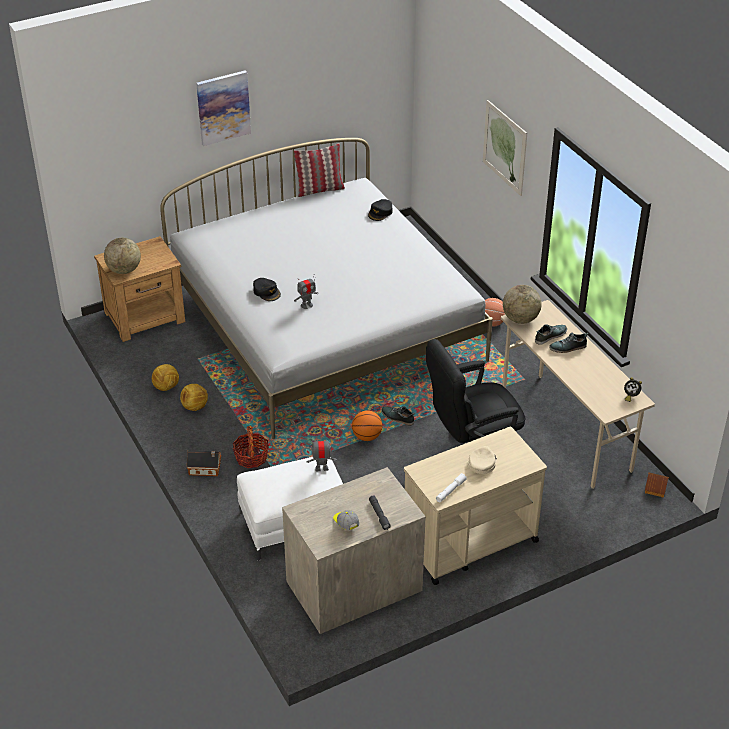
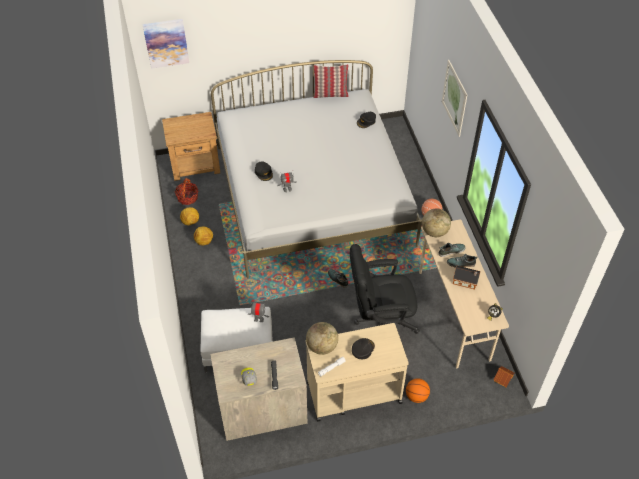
camera: 15 degrees right, 10 degrees up
(124, 270) = (177, 134): globe -> globe (322, 346)
(206, 469) = (195, 292): toy house -> toy house (466, 281)
(223, 107) = (260, 30): picture -> picture (166, 43)
(251, 457) = (228, 290): basket -> basket (187, 198)
(367, 436) = (311, 290): basketball -> basketball (416, 396)
(482, 462) = (362, 349): beige cap -> black cap

